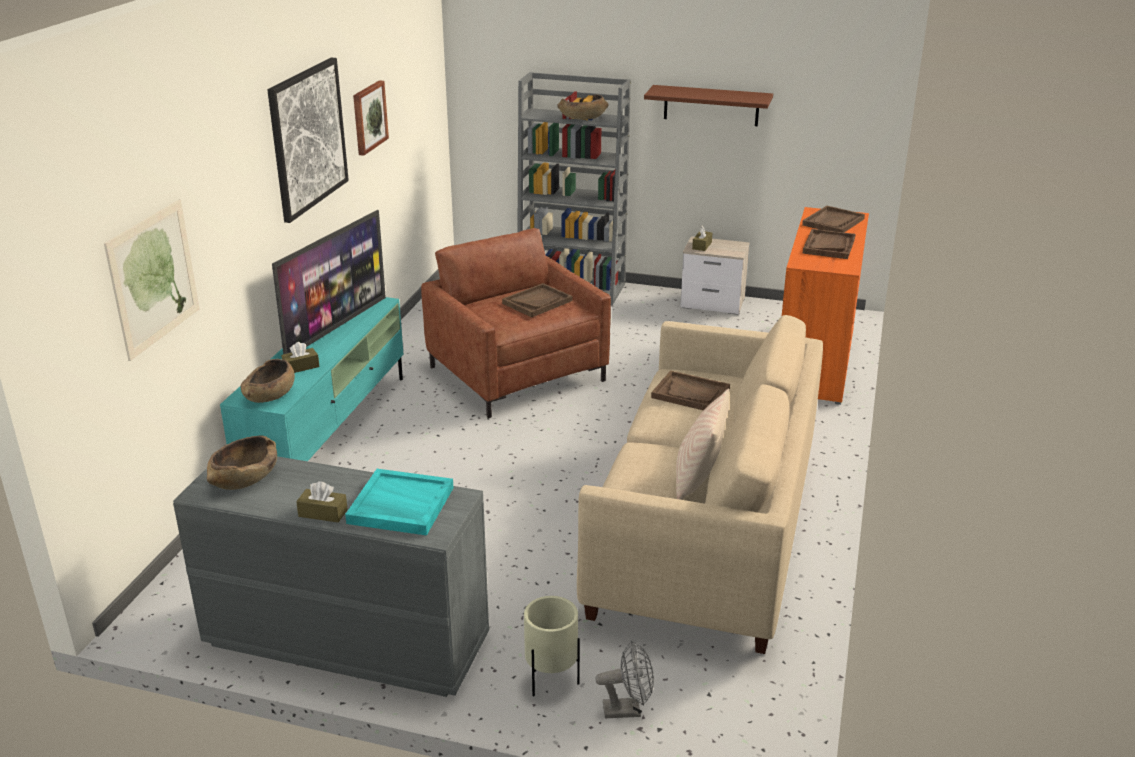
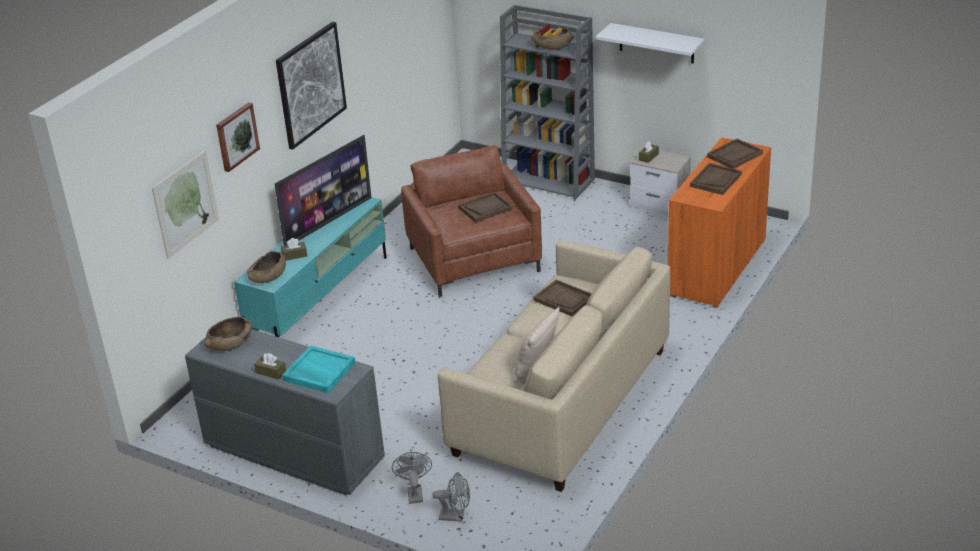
camera: 15 degrees right, 5 degrees up
(368, 117) = (368, 55): picture -> picture (236, 136)
(551, 680) = (414, 492): beige planter -> grey fan
(711, 105) = (656, 43): brown shelf -> white shelf

